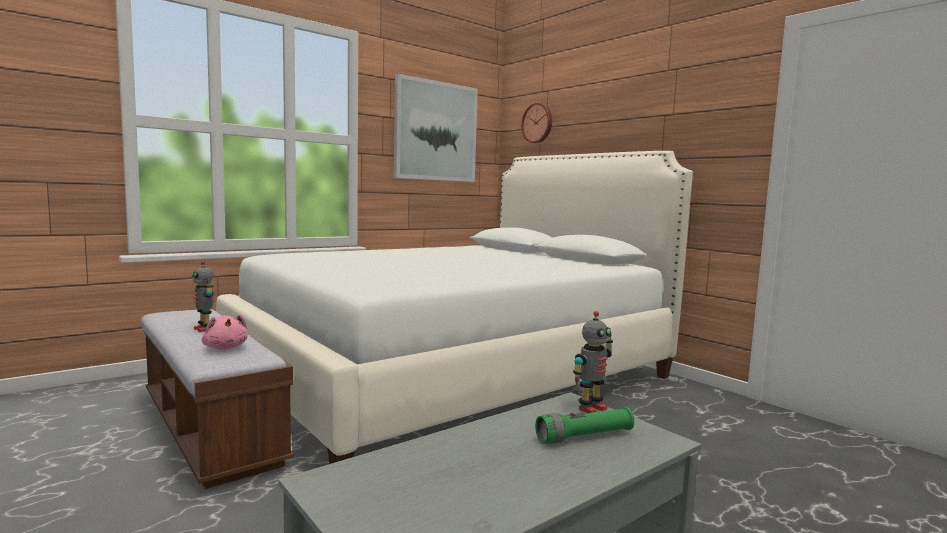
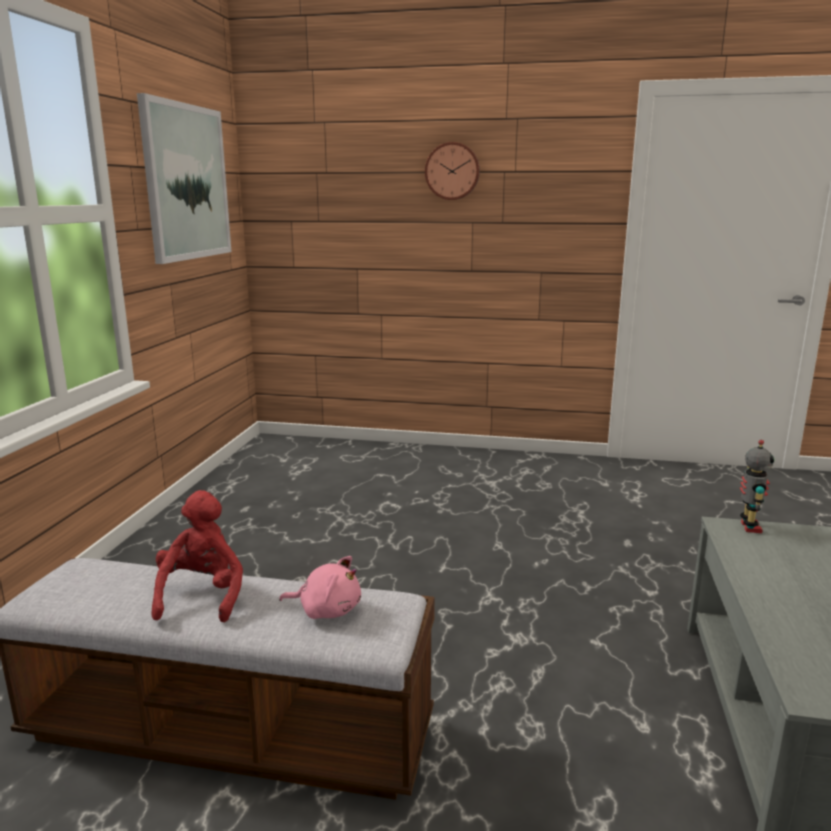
camera: 40 degrees left, 10 degrees up
(204, 329) = (202, 595): toy robot -> red plush toy
(454, 374) = (357, 524): white bed -> none
(538, 123) = (313, 167): wall clock -> wall clock (452, 171)
(584, 437) = (805, 556): green flashlight -> none

